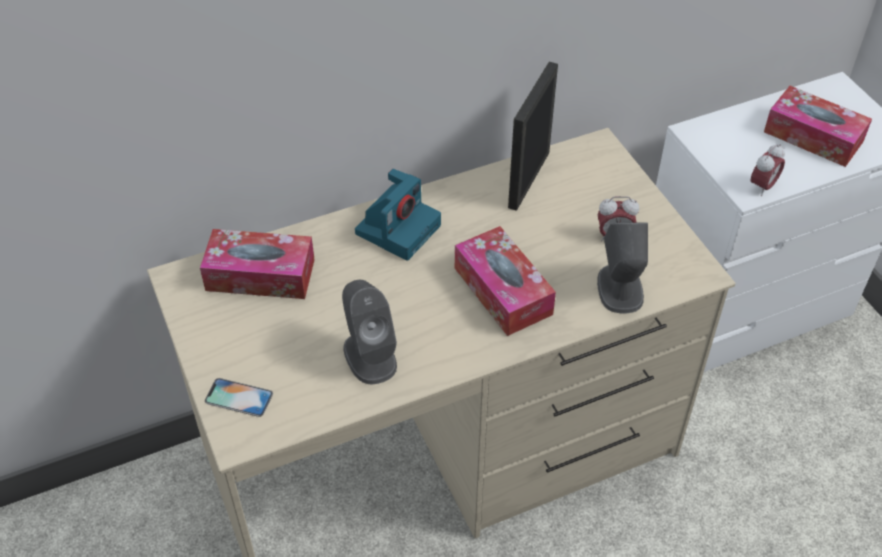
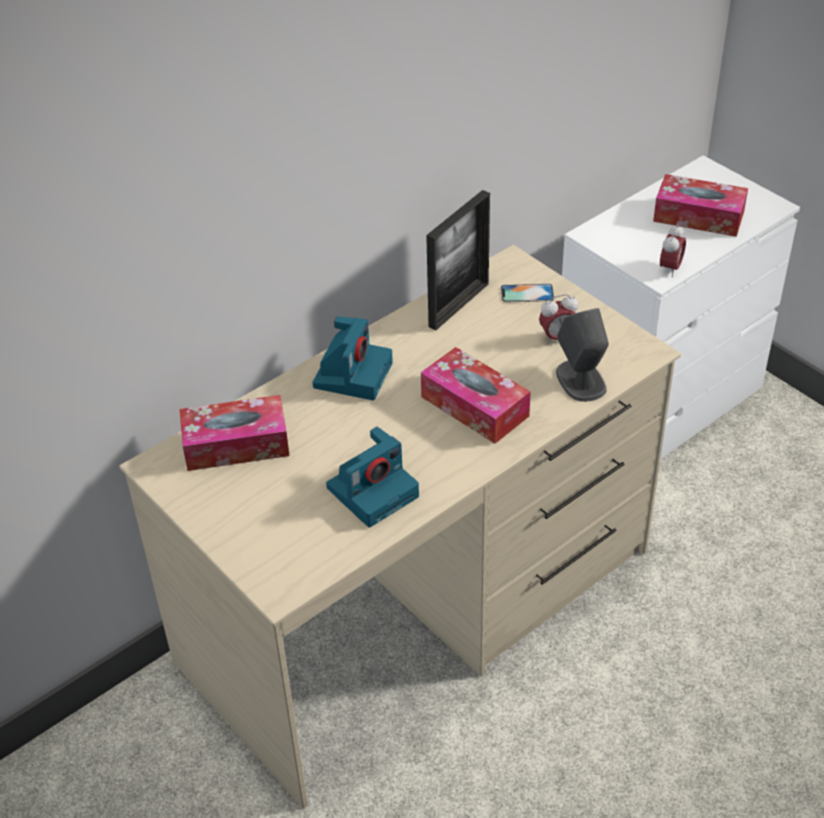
camera: 15 degrees left, 5 degrees down
(239, 397) = (263, 556): phone -> phone (527, 293)
(369, 356) = (373, 490): grey speaker -> camera
(529, 179) = (459, 305): picture frame -> picture frame turned 150 degrees counterclockwise

